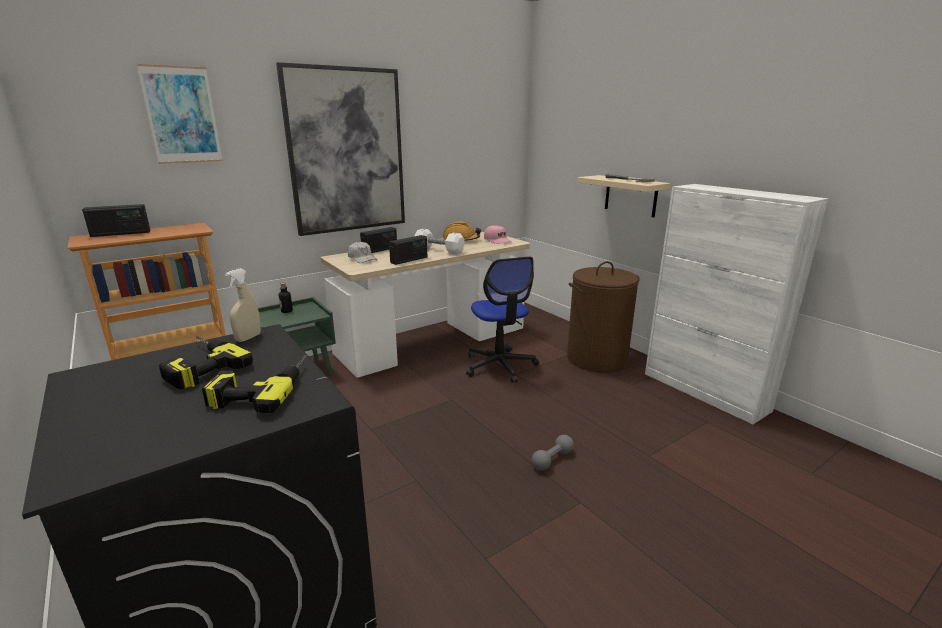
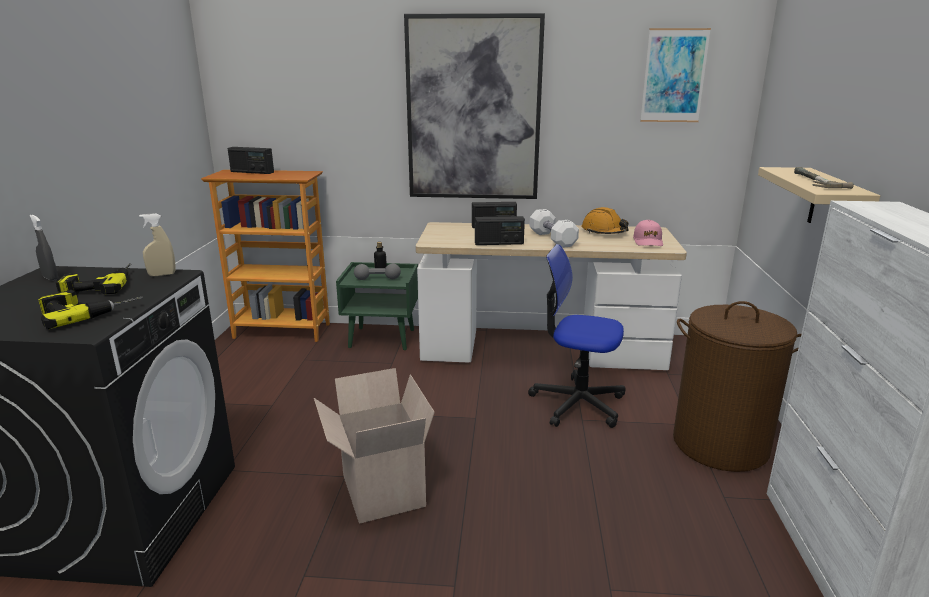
camera: 40 degrees right, 0 degrees up
(104, 380) = (50, 278): none -> grey spray bottle
(182, 115) = (314, 69): picture -> picture (674, 76)
(362, 259) = (458, 232): white cap -> none
(455, 475) = (379, 490): none -> cardboard box
(500, 365) = (577, 403): office chair -> office chair turned 90 degrees clockwise
(552, 460) = (489, 528): grey dumbbell -> grey dumbbell (377, 279)

